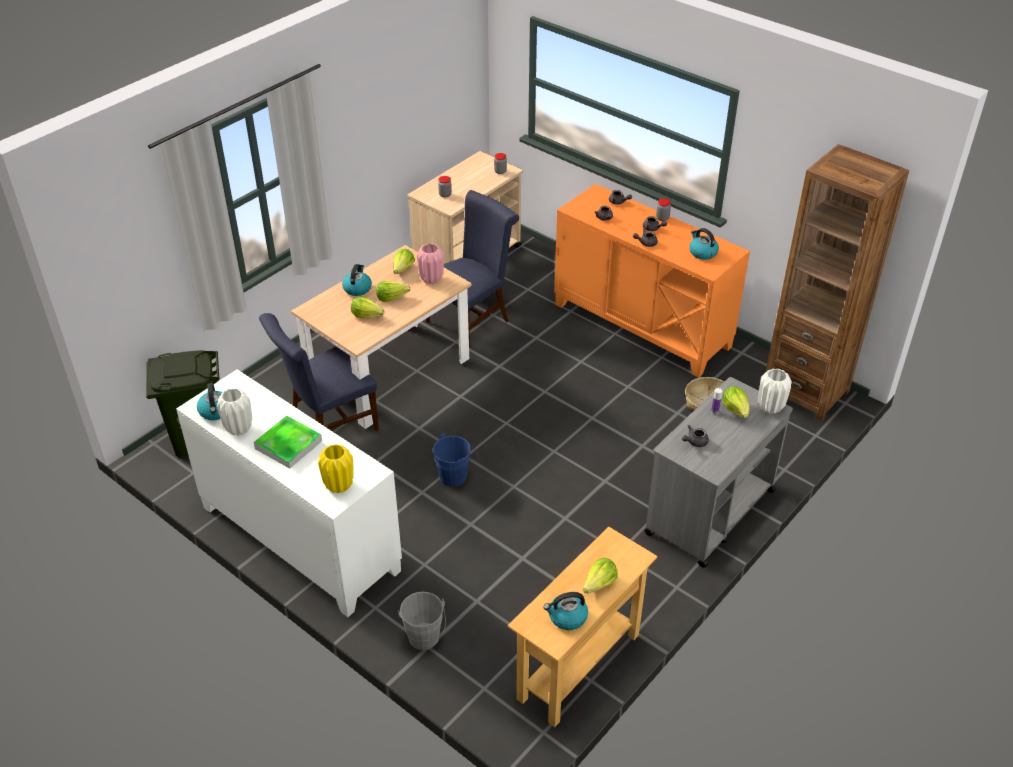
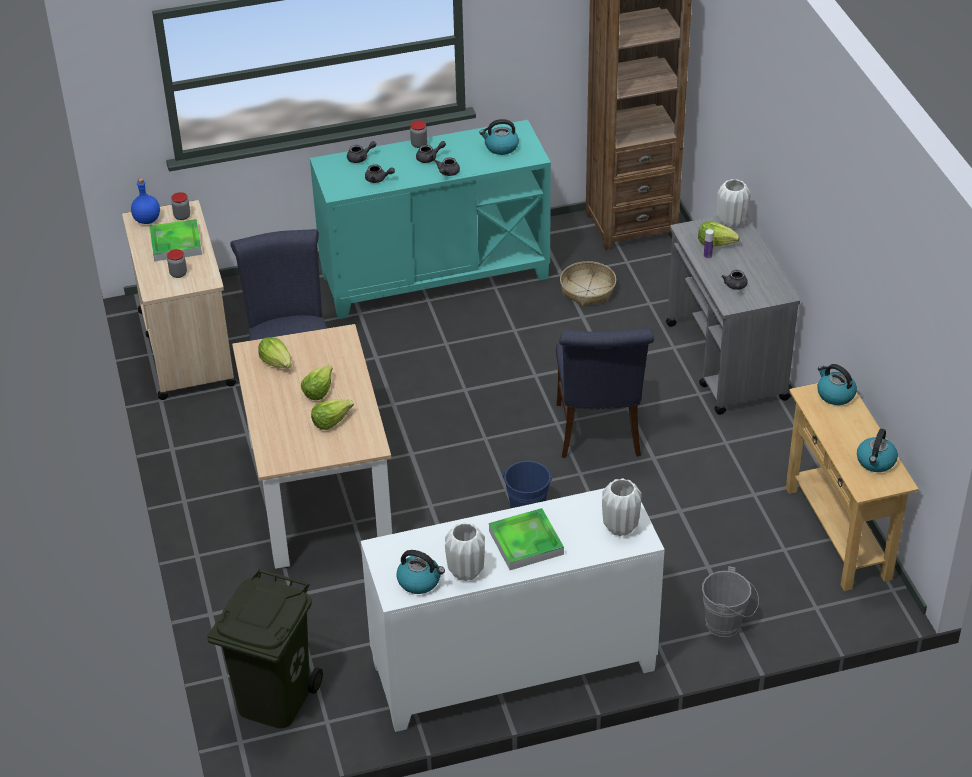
camera: 55 degrees left, 0 degrees up
(328, 426) = (357, 576): blue chair -> blue chair (599, 434)
(338, 485) = (620, 527): yellow vase -> white vase
(357, 288) = (274, 410): kettle -> kettle (835, 394)
(431, 279) = (318, 349): pink vase -> none
(472, 181) = (176, 243): none -> tray
(483, 161) = (147, 220): none -> blue bottle
(599, 584) = (853, 425): lettuce -> none
(642, 325) = (435, 276): orange cabinet -> turquoise cabinet

